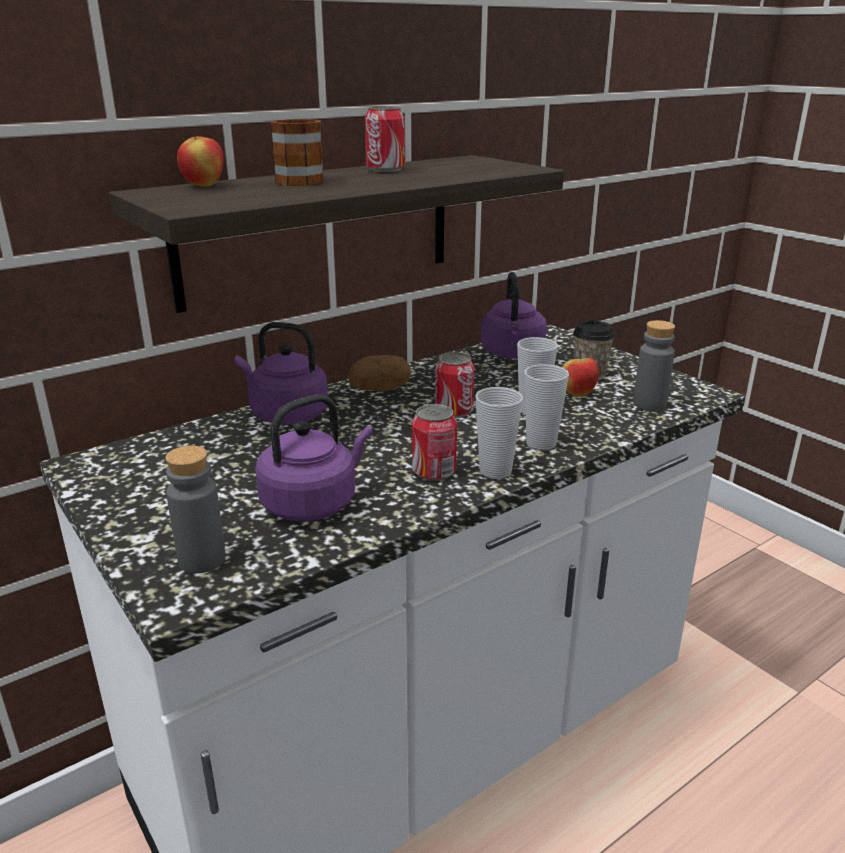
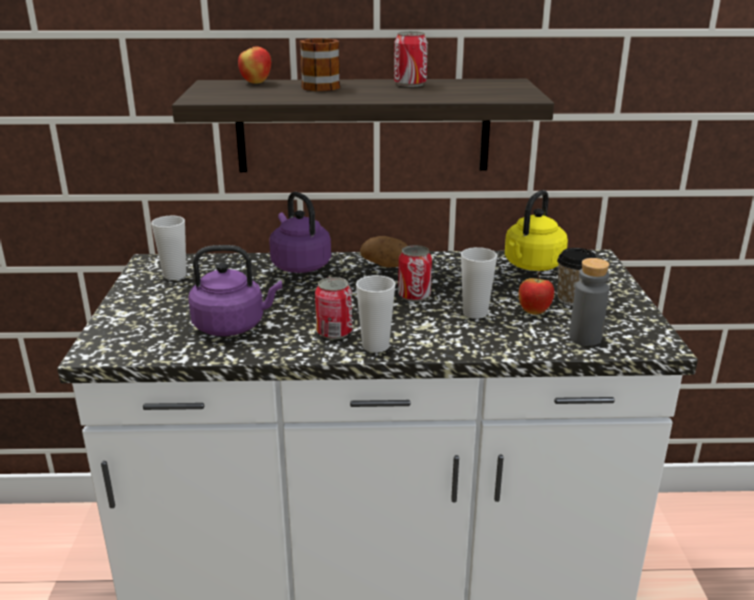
camera: 35 degrees right, 0 degrees up
(202, 559) = (132, 336): grey bottle -> none
(512, 354) = (532, 265): purple kettle -> yellow kettle
(541, 443) = (440, 338): cup -> cup (175, 275)

